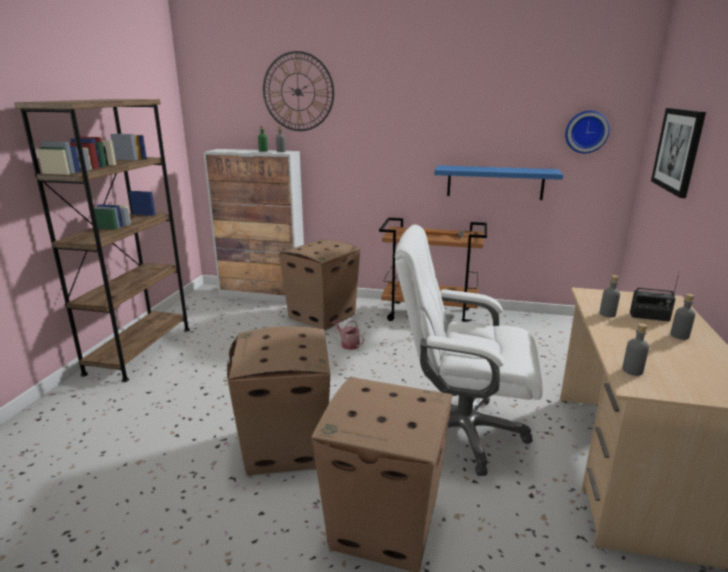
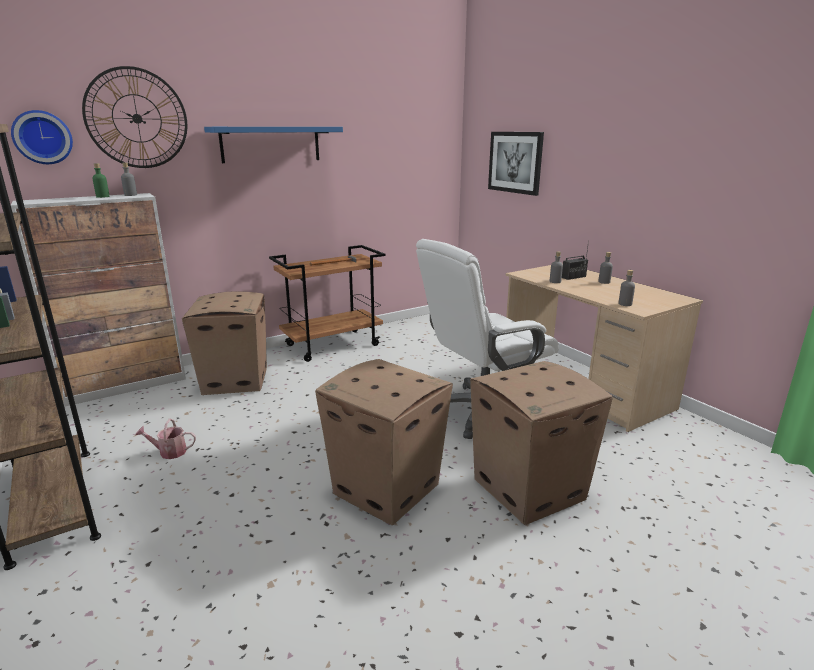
camera: 45 degrees left, 0 degrees up
(348, 344) = (302, 393): watering can -> watering can (169, 452)
(495, 182) = (362, 206): blue shelf -> blue shelf (271, 144)
(586, 131) = (424, 154): wall clock -> wall clock (42, 137)

